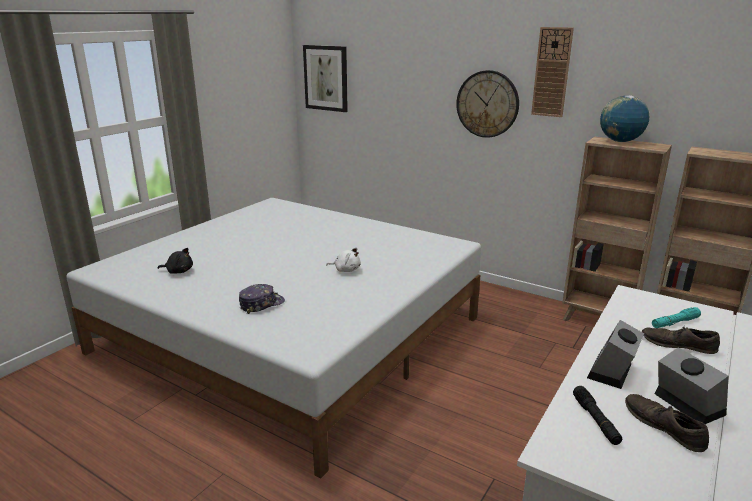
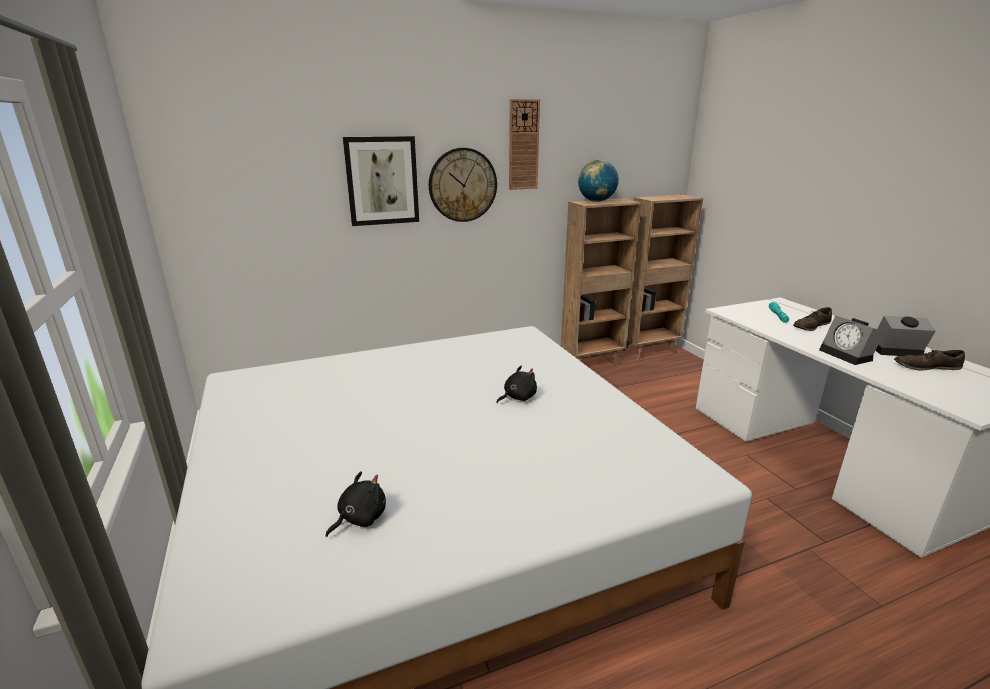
camera: 55 degrees left, 0 degrees up
(261, 304) = (554, 475): cap -> none
(326, 78) = (215, 178): picture -> picture (382, 181)
(346, 270) = (517, 397): white plush toy -> black plush toy
(595, 420) = (919, 382): black flashlight -> none

